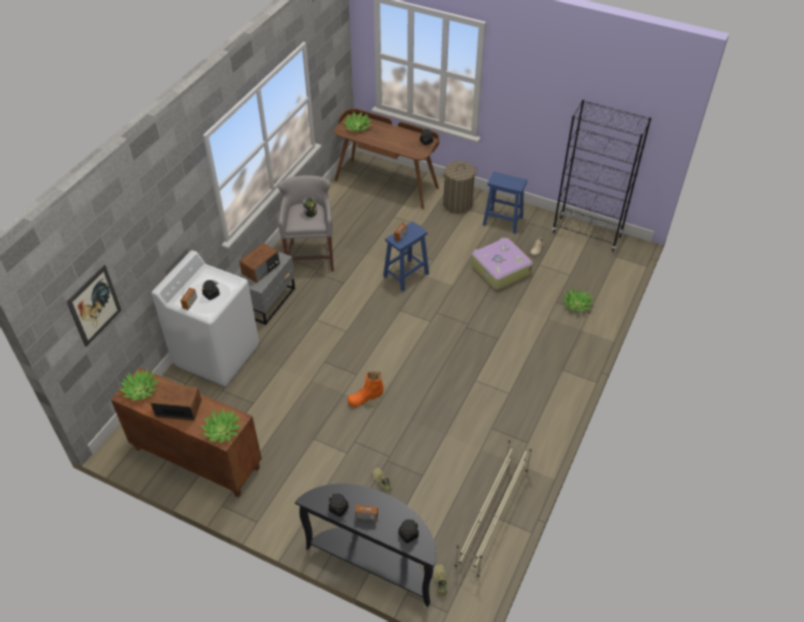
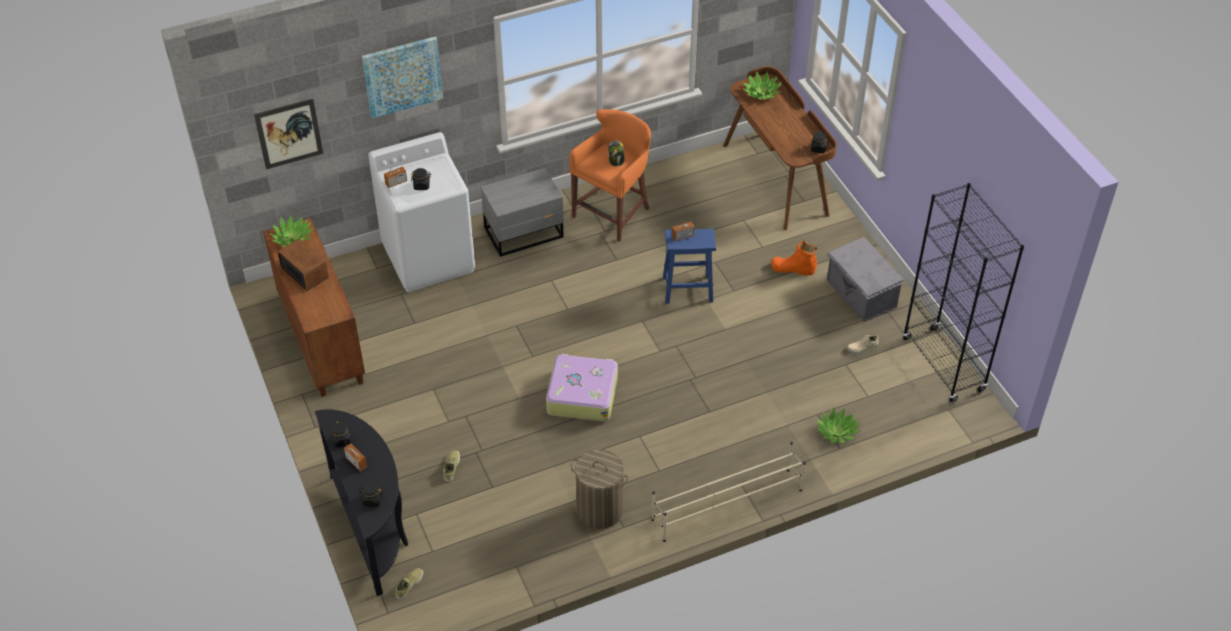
camera: 40 degrees right, 0 degrees up
(158, 214) = (402, 76): none -> picture
(222, 430) = (319, 314): potted plant -> none
(261, 269) = (521, 193): radio -> none
(310, 255) = (613, 212): grey stool -> orange stool
(365, 397) = (518, 383): orange boot -> orange boot (793, 269)
(457, 204) = (830, 245): laundry basket -> laundry basket (599, 510)
(492, 516) = (514, 566): beige shoe rack -> beige shoe rack (726, 504)
(499, 269) = (795, 342): suitcase -> suitcase (582, 394)
(503, 221) = (860, 294): blue stool -> grey storage box

